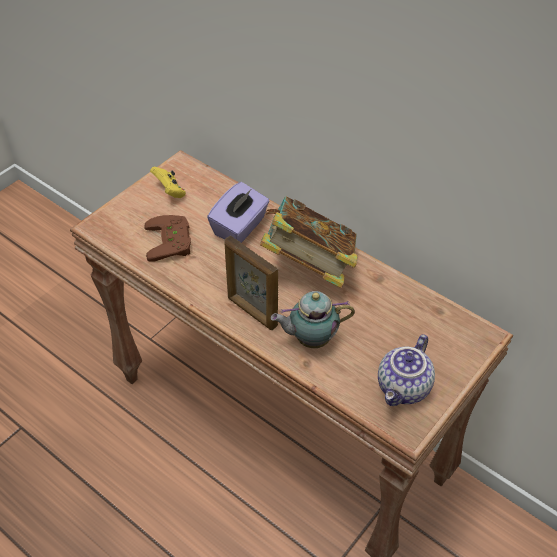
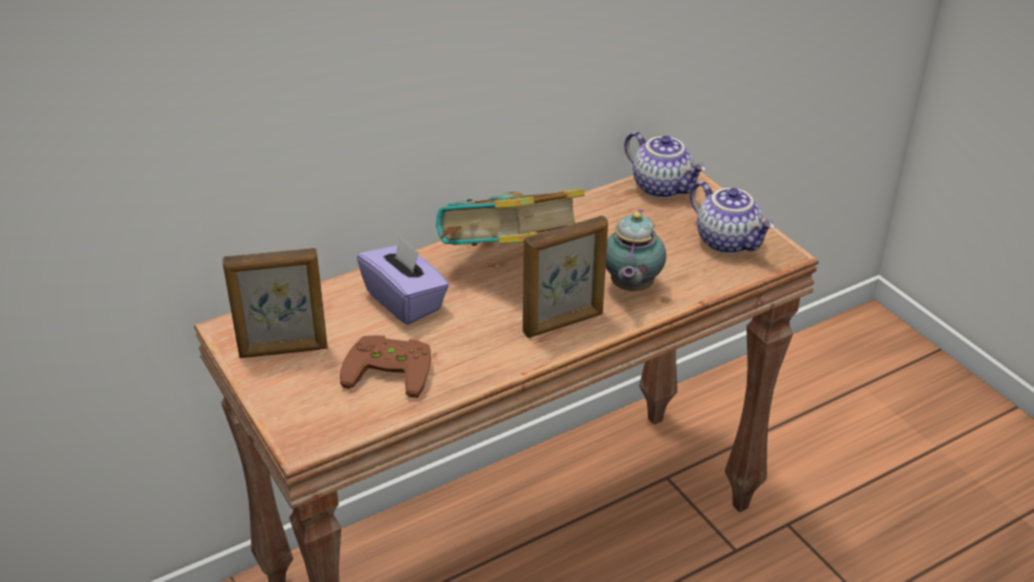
camera: 70 degrees left, 10 degrees down
(170, 192) = (284, 351): yellow game controller -> picture frame
(457, 329) = (663, 187): none -> teapot

